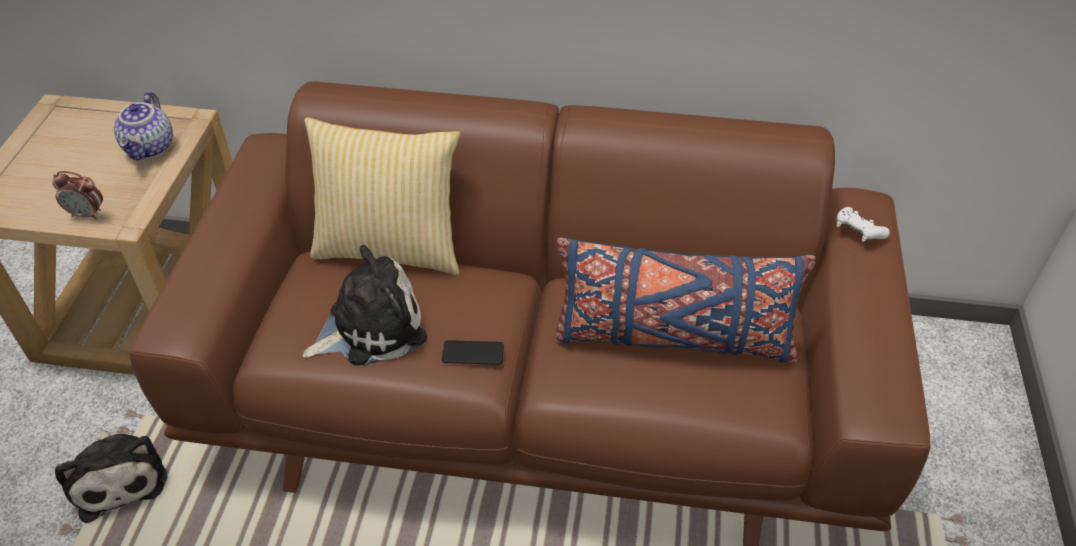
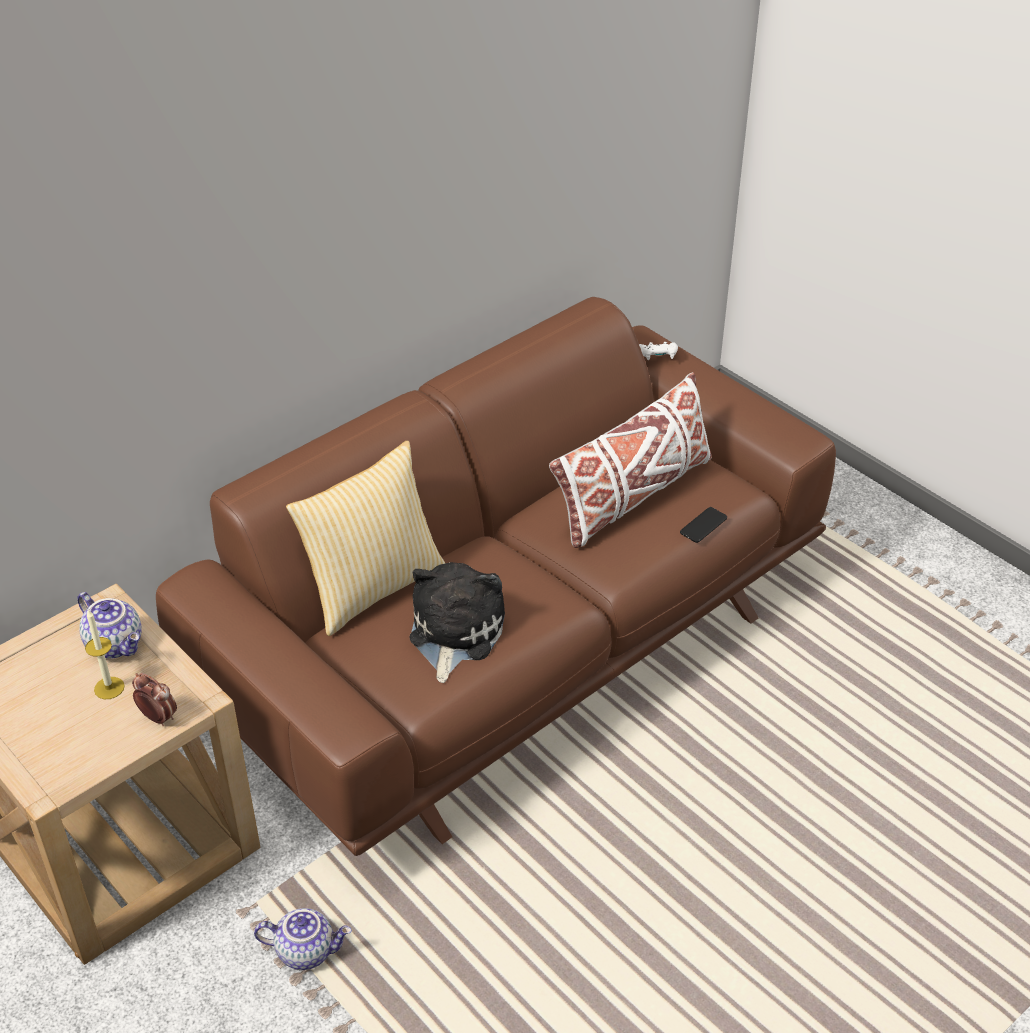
camera: 50 degrees left, 5 degrees down
(87, 214) = (158, 717): alarm clock -> alarm clock turned 105 degrees counterclockwise
(104, 172) = (109, 688): none -> candle
(119, 476) = (306, 950): plush toy -> teapot
(473, 353) = (540, 594): phone -> phone (703, 525)
(673, 337) = (632, 496): blue pillow -> white pillow

